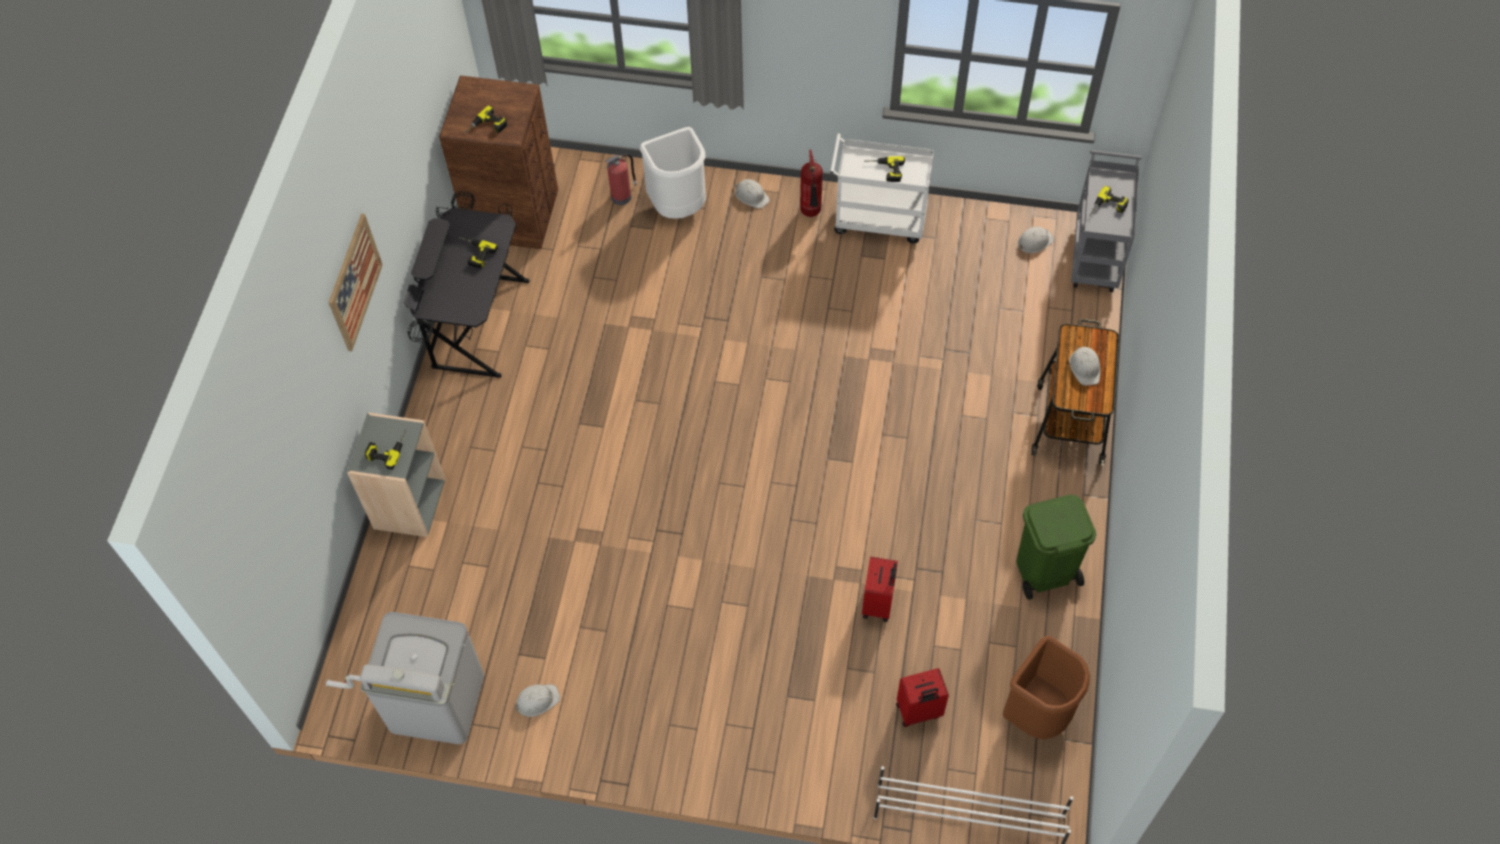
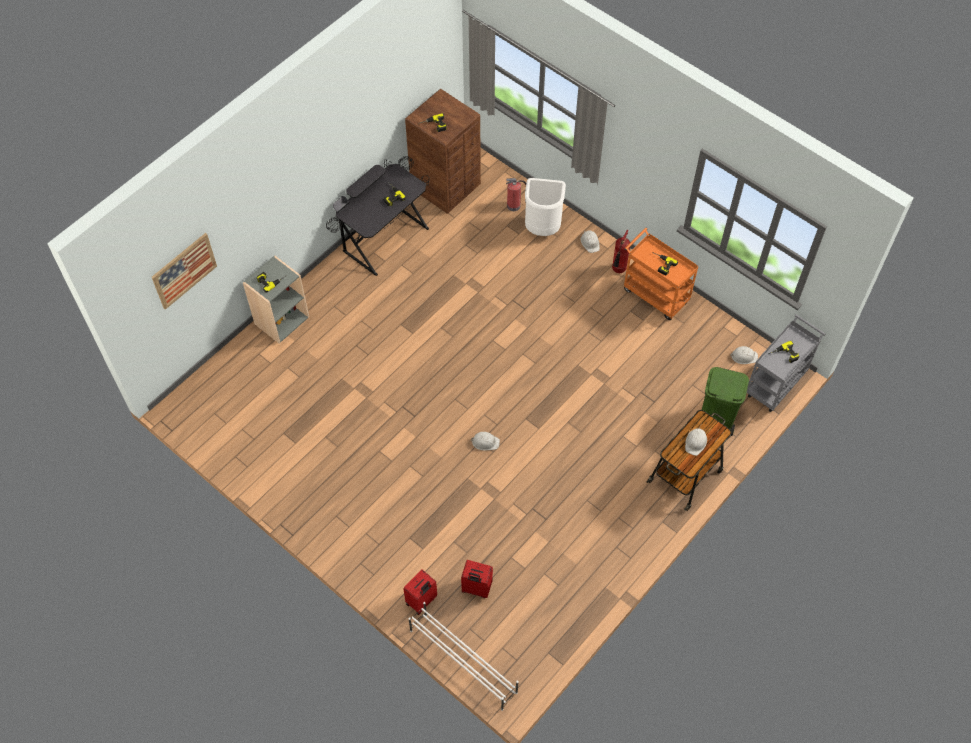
camera: 30 degrees right, 0 degrees up
(354, 282) = (293, 177): picture -> picture (184, 270)
(434, 703) = (223, 434): grey washing machine -> none
(537, 700) = (276, 463): white hard hat -> white hard hat (485, 442)
(877, 224) = (653, 296): white cart -> orange cart
(879, 603) = (496, 516): red suitcase -> red suitcase (421, 601)
(1037, 714) = (543, 629): brown trash can -> none
(1044, 570) = (606, 552): green trash can -> green trash can (716, 418)

